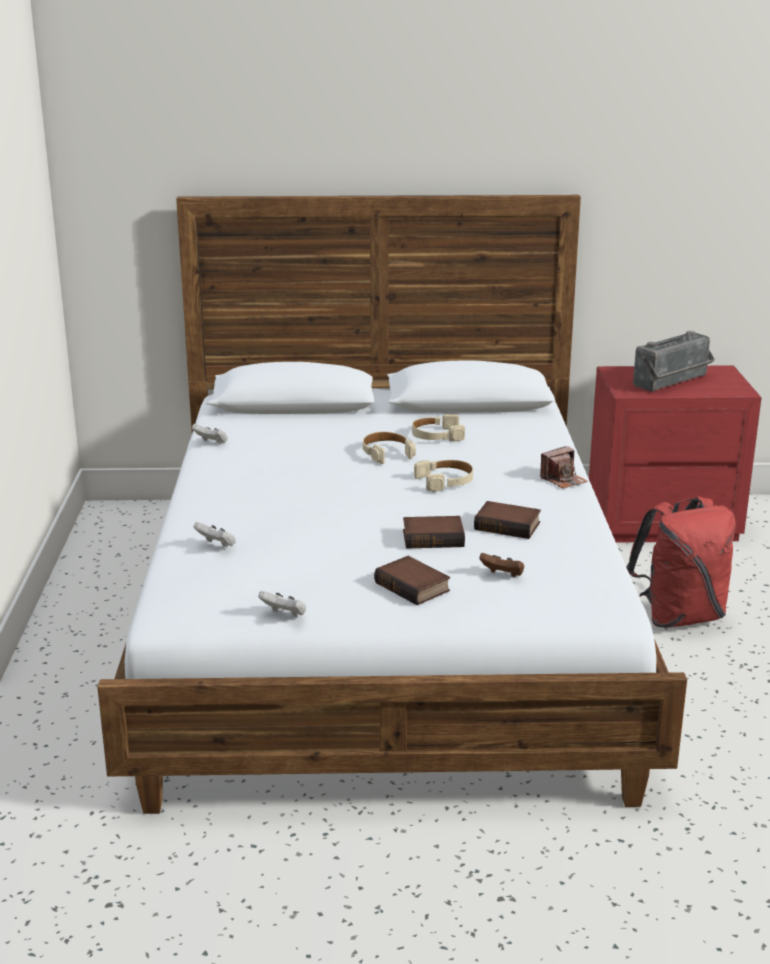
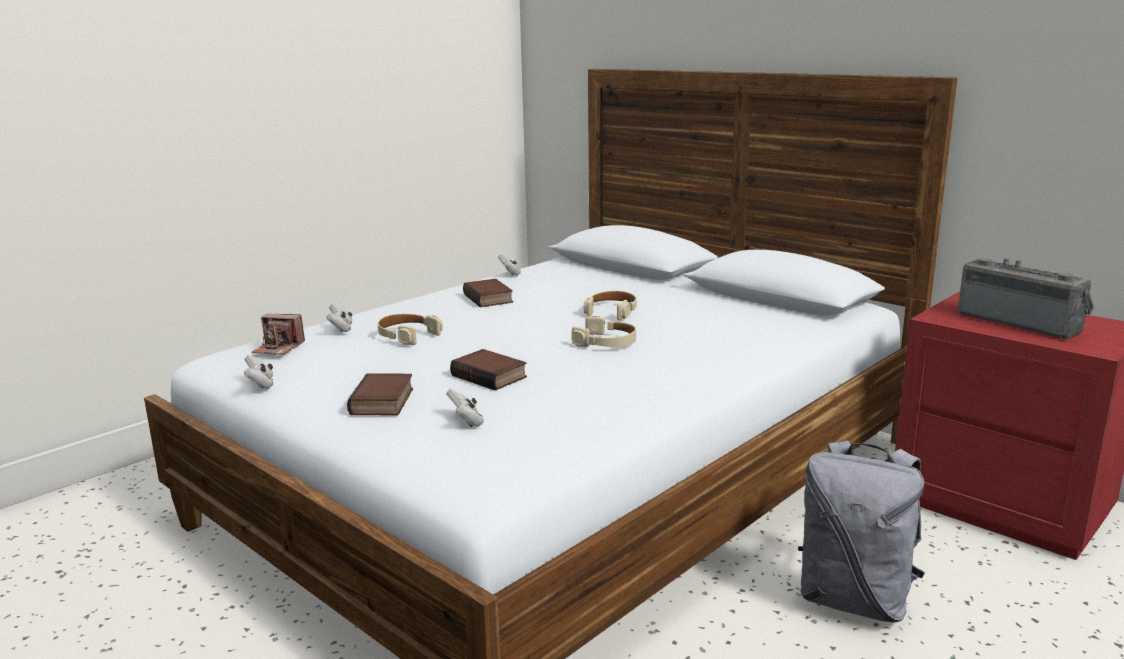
camera: 45 degrees right, 5 degrees down
(437, 435) = (686, 311): beige headphones -> beige headphones (407, 335)
(503, 575) = (466, 421): brown game controller -> white game controller
(508, 525) = (572, 389): book -> book (490, 298)
(563, 480) = (715, 373): camera -> camera (278, 348)
(673, 382) = (1020, 322): radio -> radio turned 135 degrees counterclockwise
(679, 617) = (855, 600): red backpack -> grey backpack

